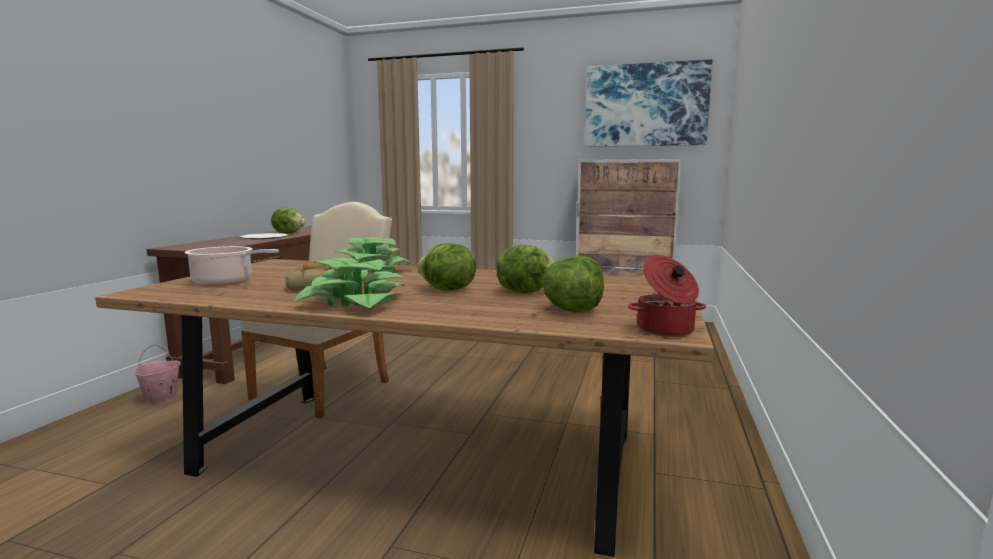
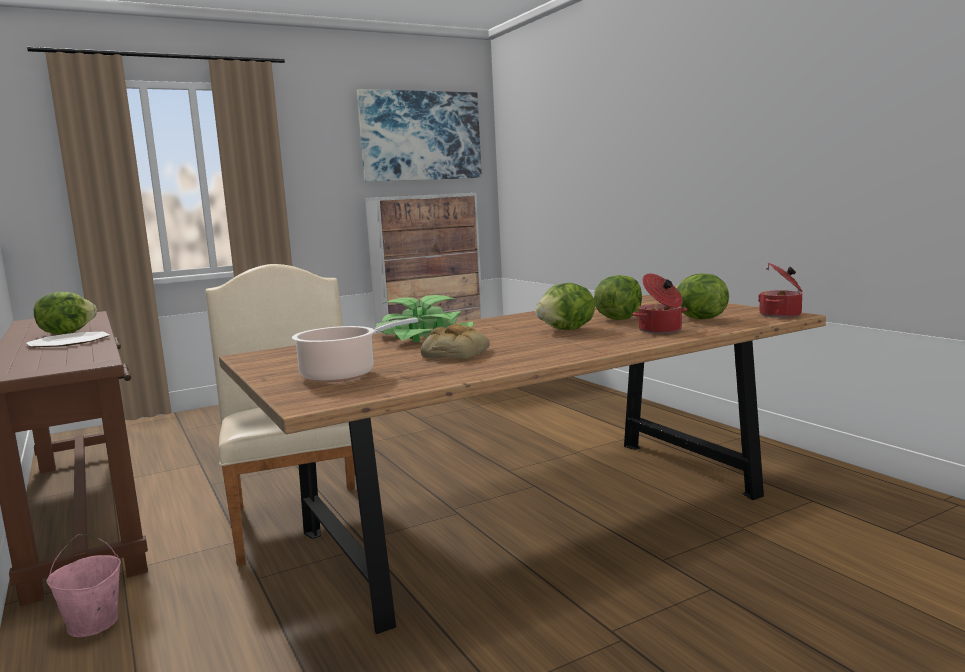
camera: 45 degrees left, 0 degrees up
(354, 302) = (560, 350): potted plant -> none
(487, 310) = (660, 330): none -> cooking pot

